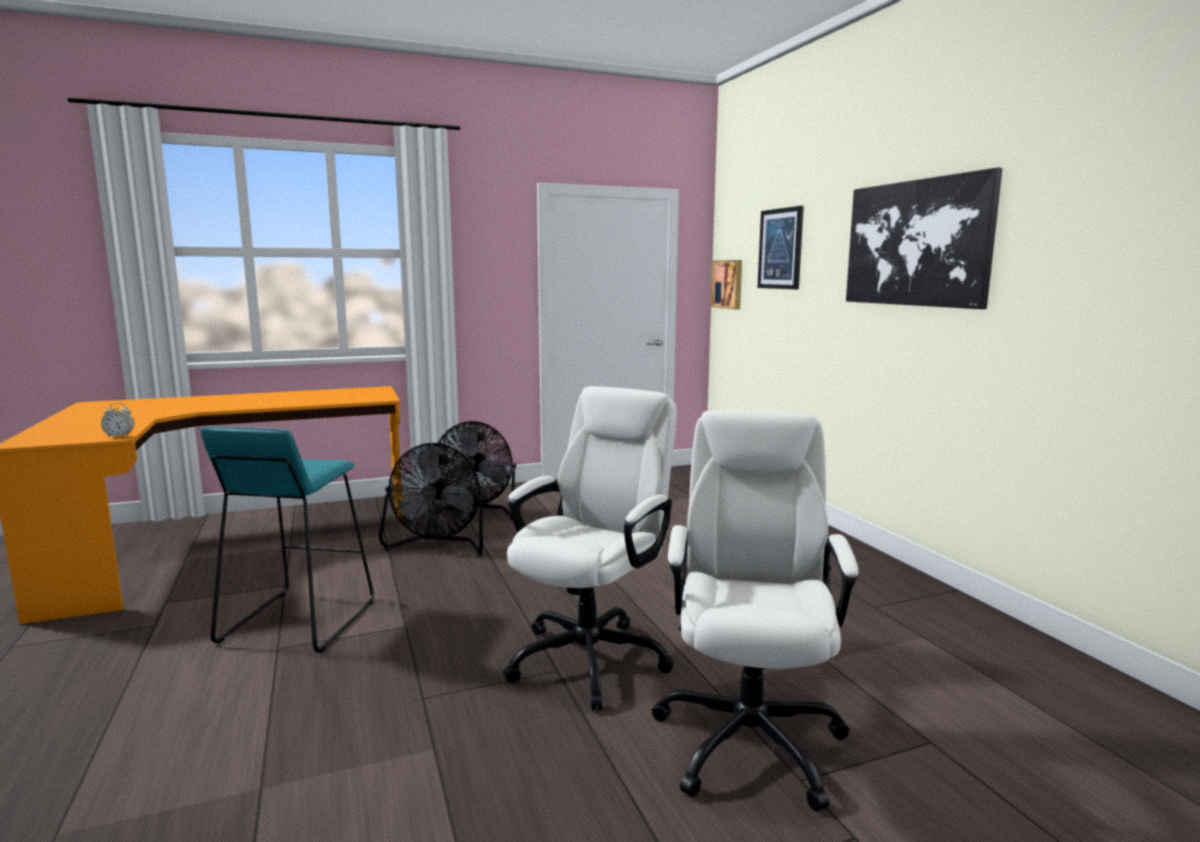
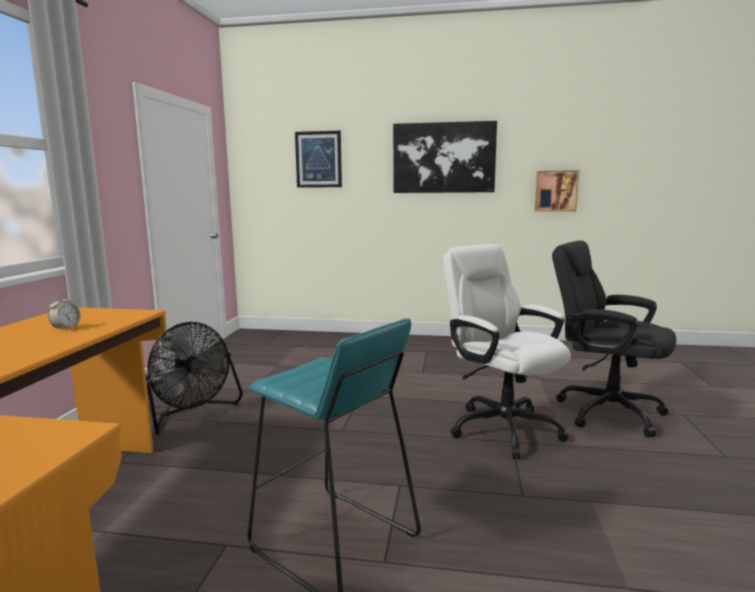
camera: 60 degrees left, 0 degrees up
(119, 436) = (72, 432): alarm clock -> alarm clock (66, 328)
(436, 545) = (241, 444): black fan -> none
(728, 284) = (255, 186): picture -> picture (556, 191)
(748, 737) = (604, 412): white office chair -> black office chair

